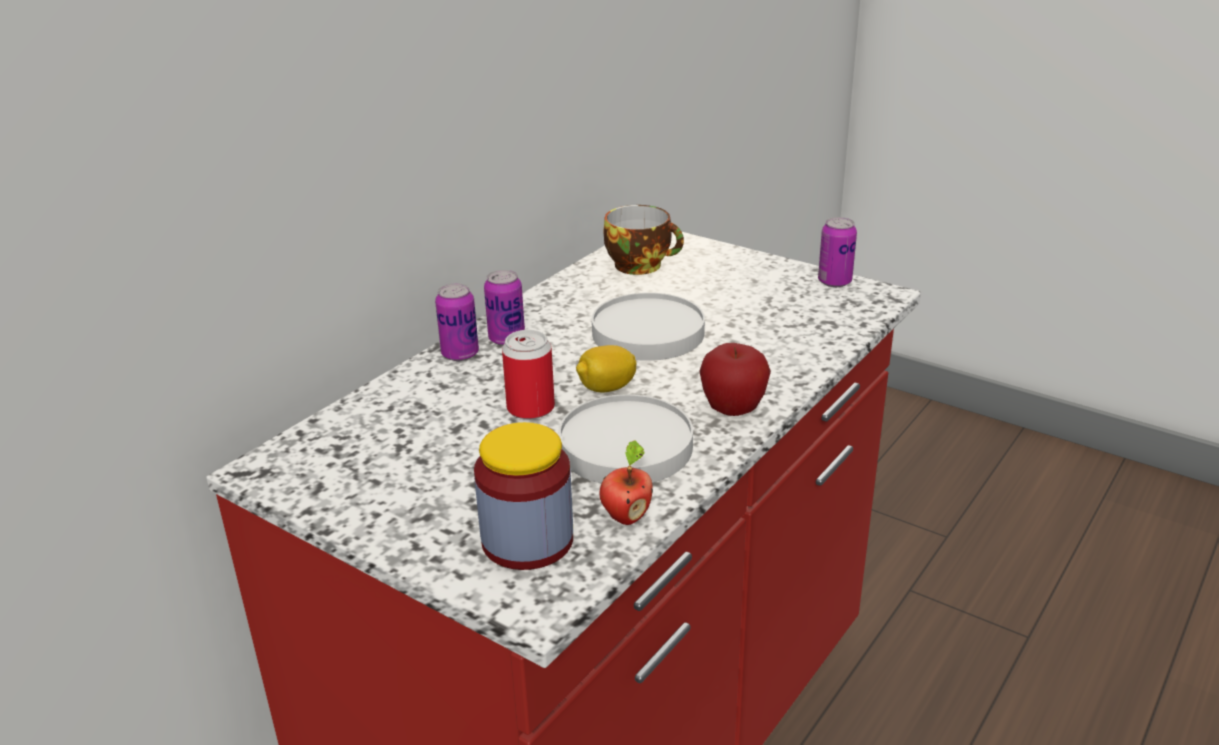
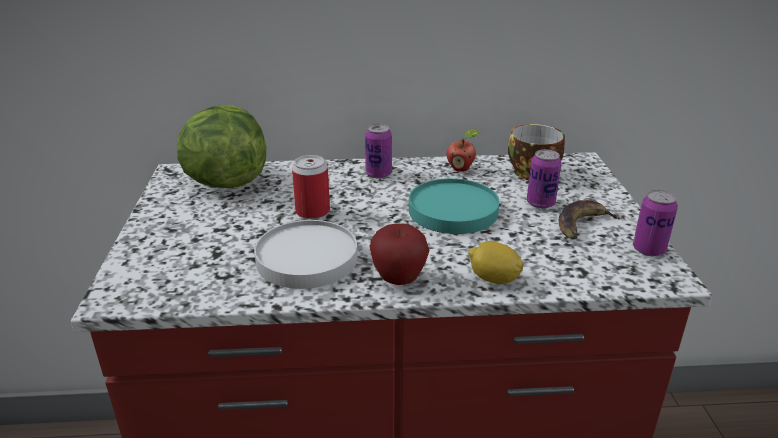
camera: 50 degrees right, 0 degrees up
(359, 440) = (225, 182): none -> lettuce
(460, 354) = (343, 169): can -> can (540, 203)
(527, 541) = (174, 269): jar -> none
(606, 389) = (365, 225): lemon -> lemon (493, 279)
(626, 516) = (228, 291): apple -> apple (461, 169)
(649, 333) = (453, 211): white plate -> turquoise plate
(761, 288) = (583, 225): none -> banana

